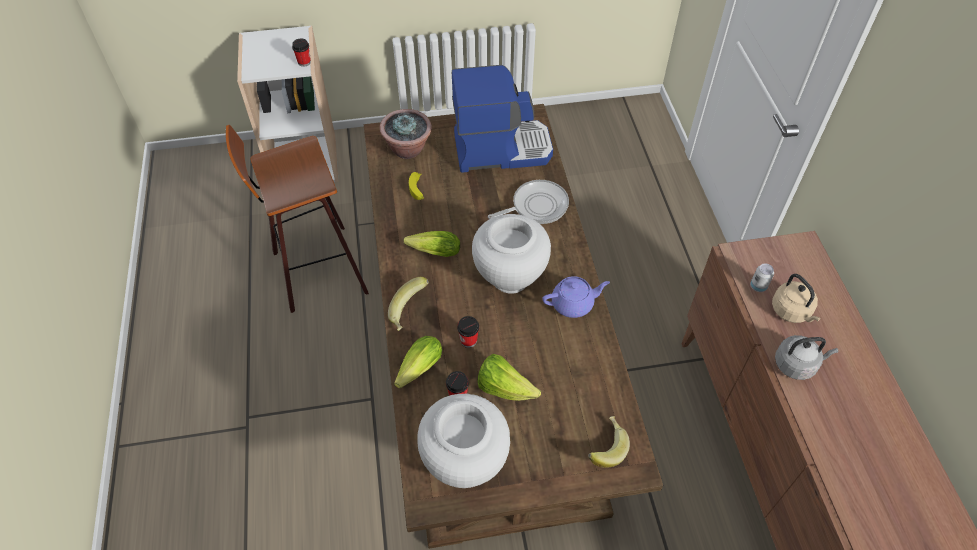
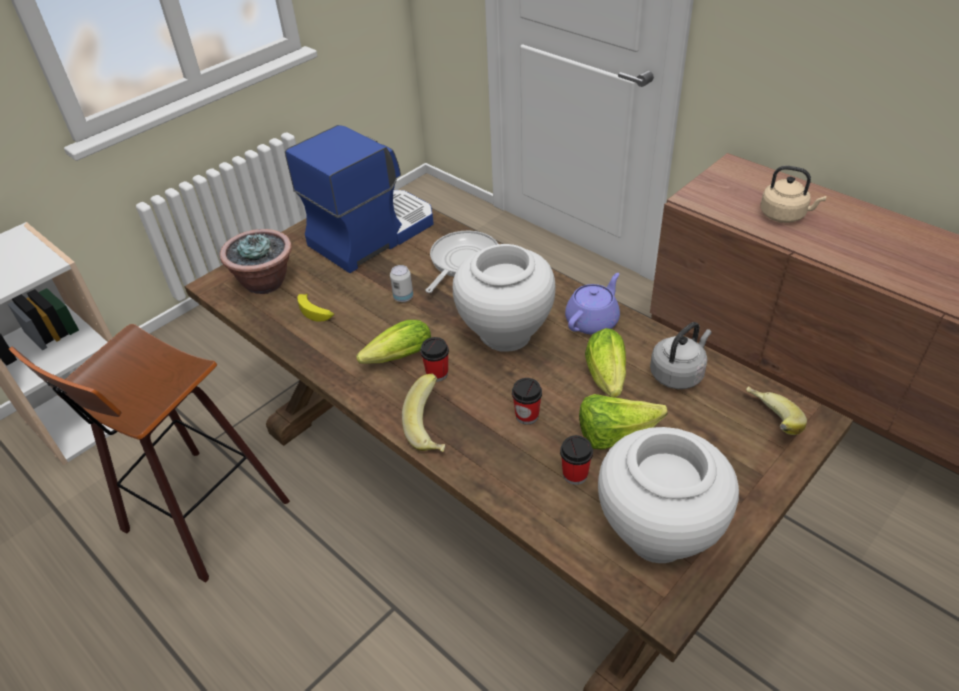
camera: 35 degrees left, 10 degrees down
(304, 62) = (50, 258): cup -> cup (437, 374)
(417, 370) = (503, 480): lettuce -> lettuce (607, 378)
(758, 286) = (737, 212): can -> can (403, 297)
(797, 364) = (838, 250): grey kettle -> grey kettle (678, 373)

